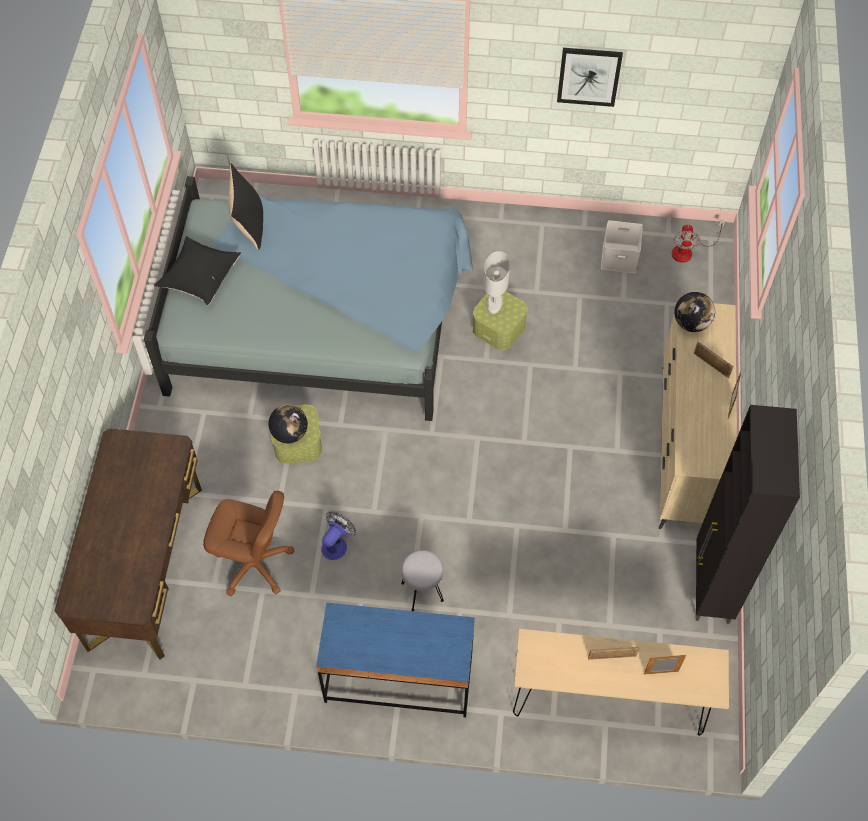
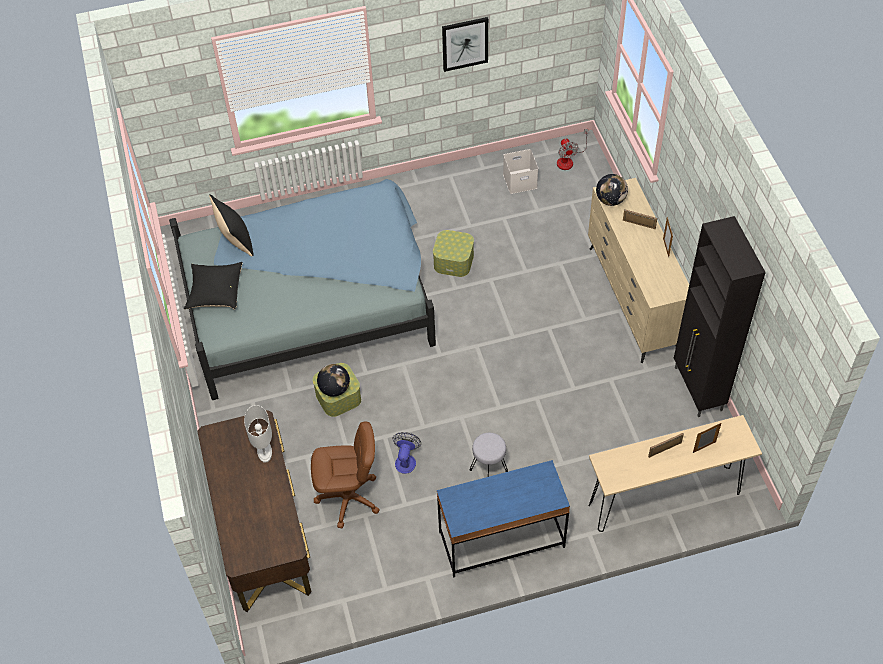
camera: 20 degrees left, 5 degrees down
(495, 303) = (446, 241): white table lamp -> white table lamp (264, 451)

